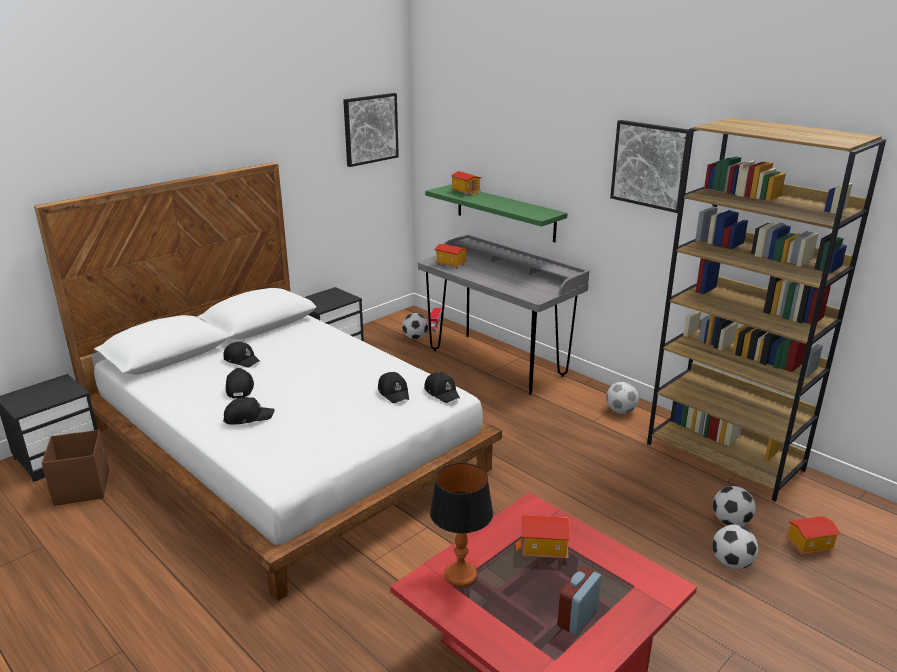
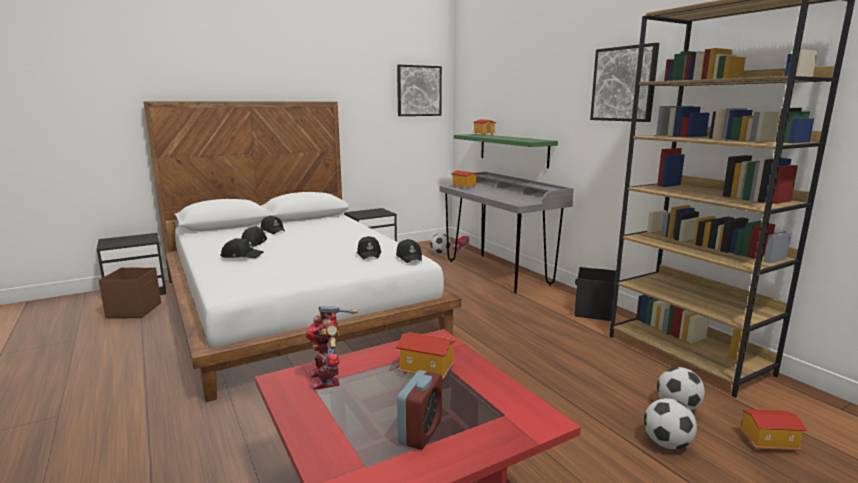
camera: 15 degrees right, 10 degrees down
(461, 575) = (328, 378): table lamp -> toy robot
(577, 617) = (420, 432): alarm clock -> alarm clock turned 150 degrees clockwise
(621, 411) = (593, 312): football -> black storage box

